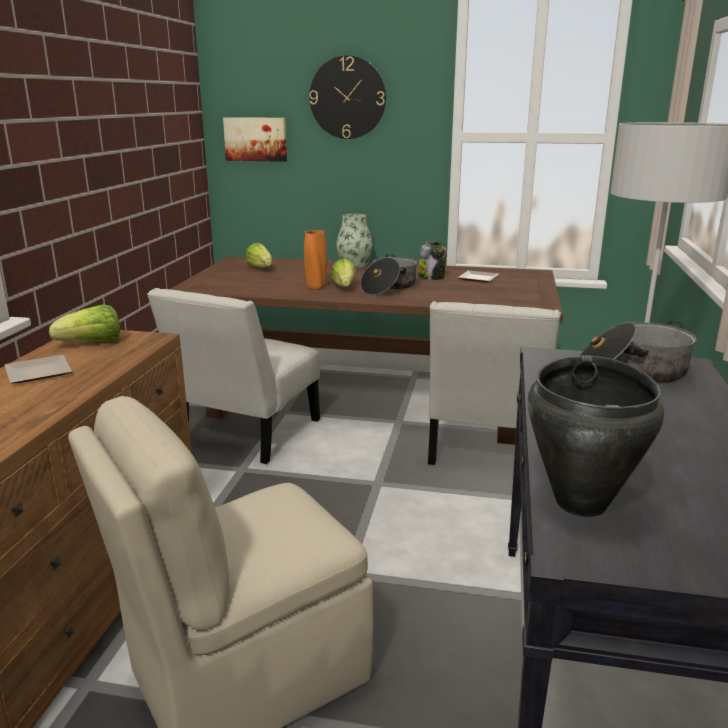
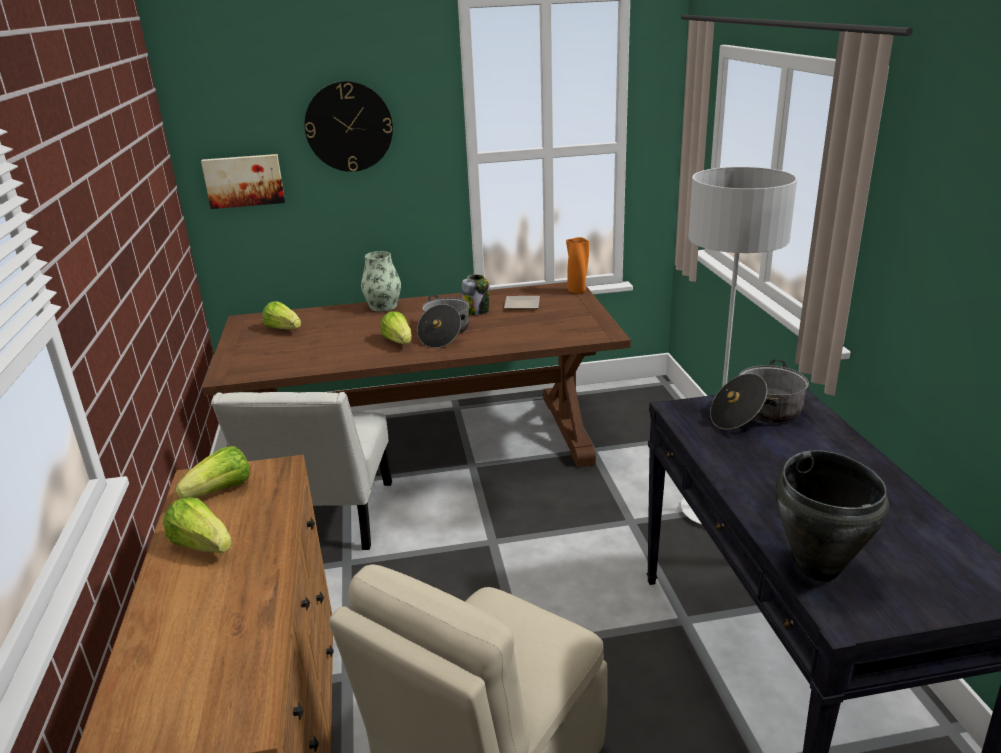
camera: 20 degrees left, 5 degrees up
(40, 372) = (202, 545): plate -> lettuce
(316, 287) = (369, 347): orange vase -> orange vase (577, 291)
(486, 449) = (571, 477): white chair -> none

